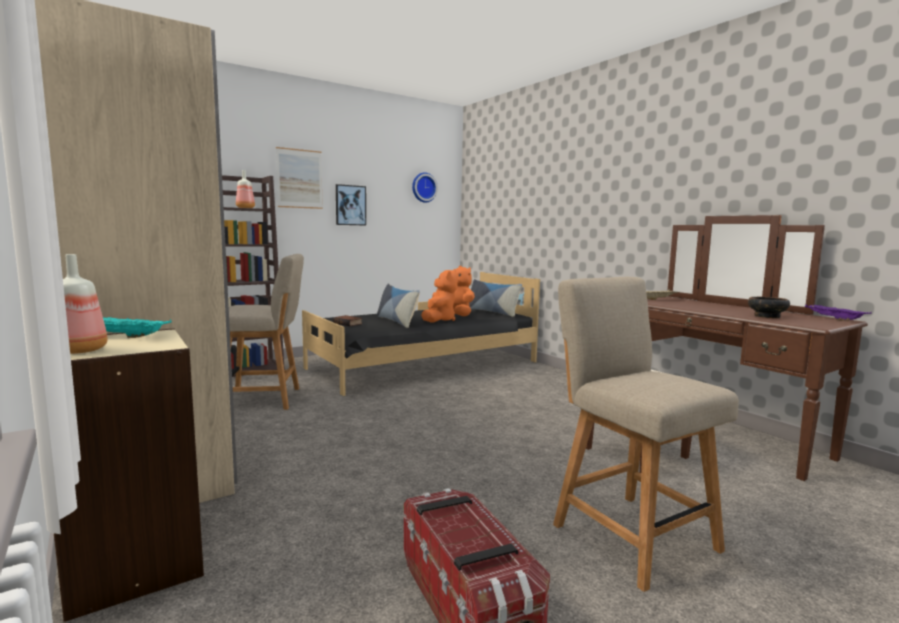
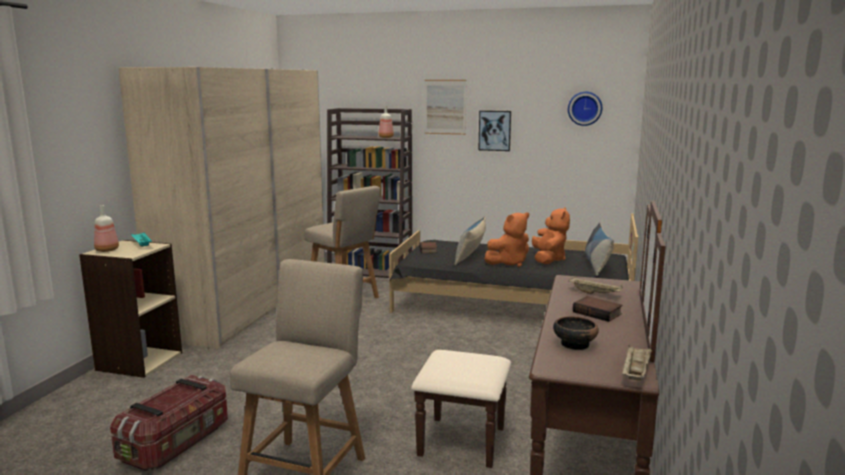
camera: 50 degrees right, 5 degrees up
(700, 305) = (598, 313): none -> book
(833, 319) = (635, 373): purple tray -> beige tray

